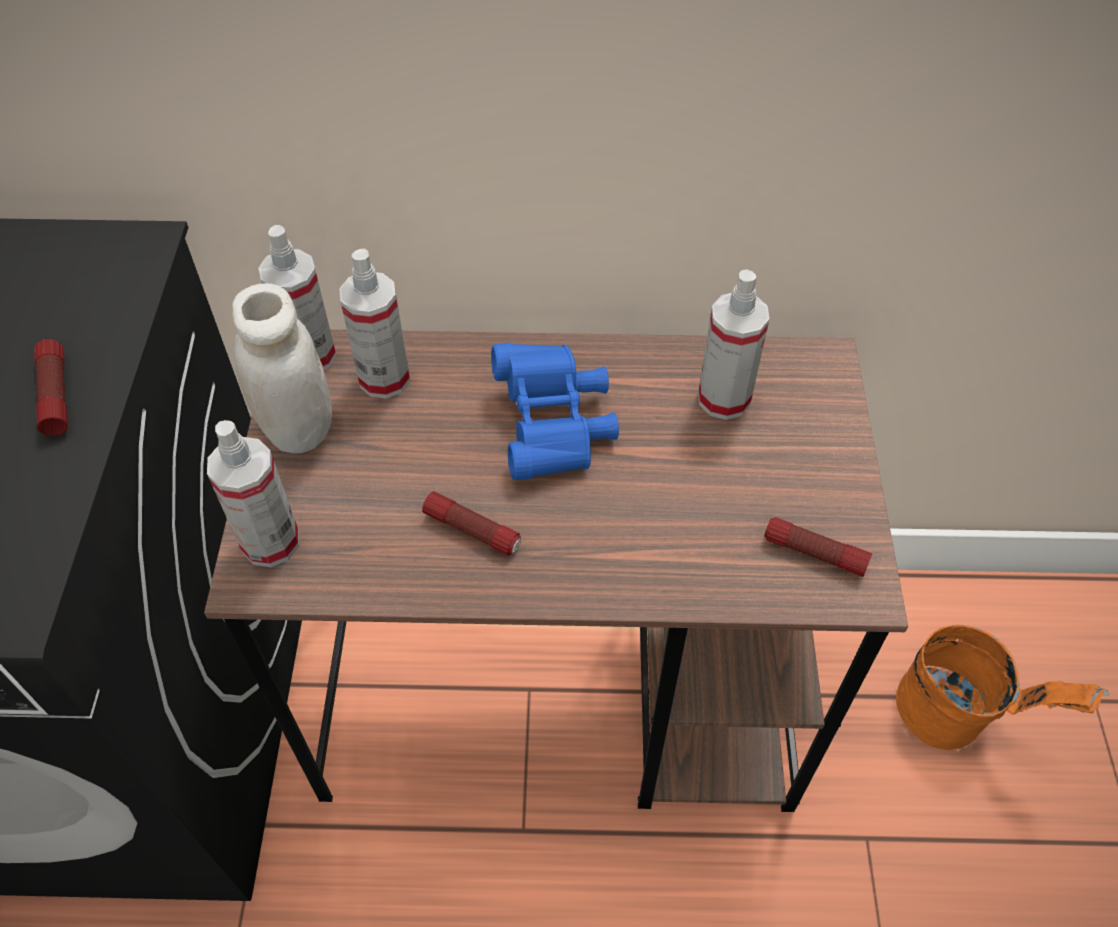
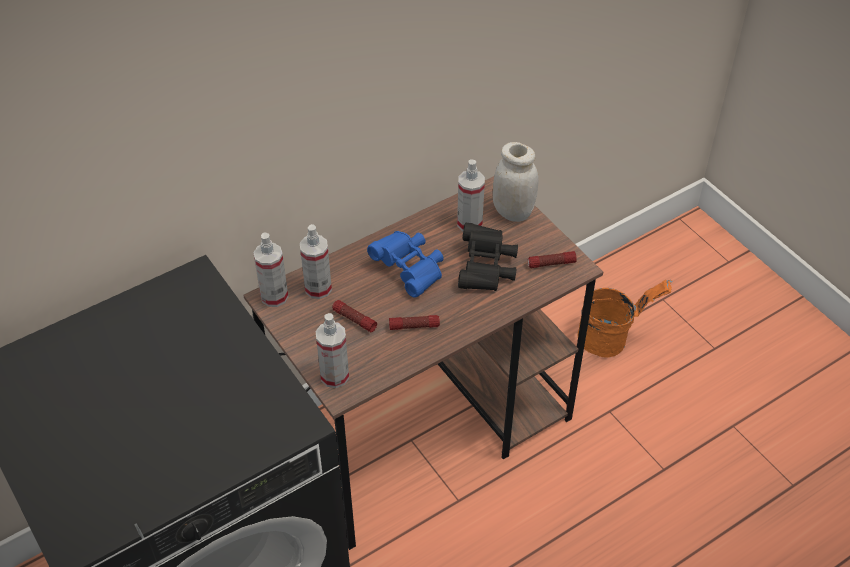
camera: 35 degrees left, 5 degrees down
(55, 395) = (231, 347): flashlight -> flashlight (354, 320)
(298, 428) = (300, 328): white jar -> white jar (513, 212)
(685, 496) = (486, 269): none -> black binoculars

